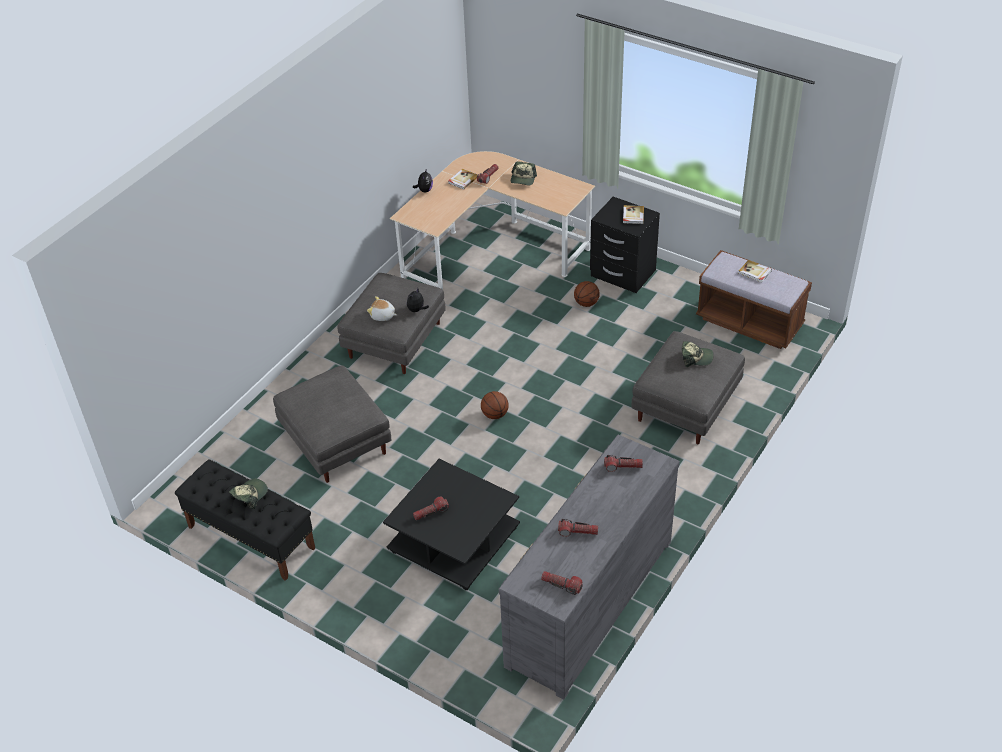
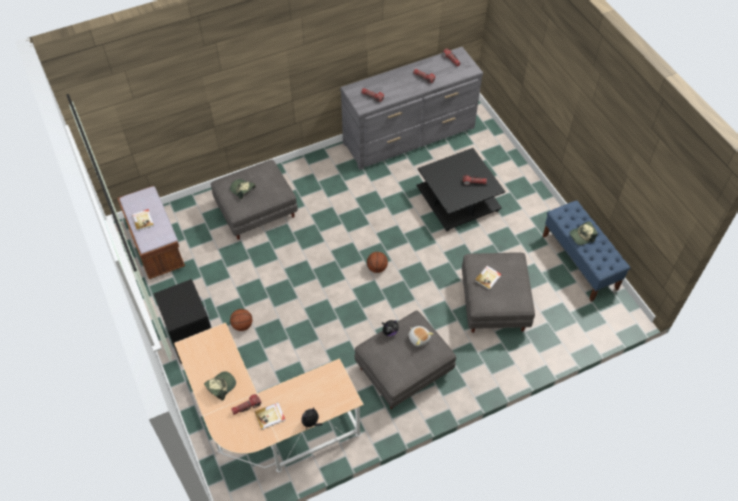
camera: 150 degrees left, 10 degrees up
(251, 537) = (579, 262): black bench -> blue bench
(632, 216) = (174, 301): book -> book (488, 278)

